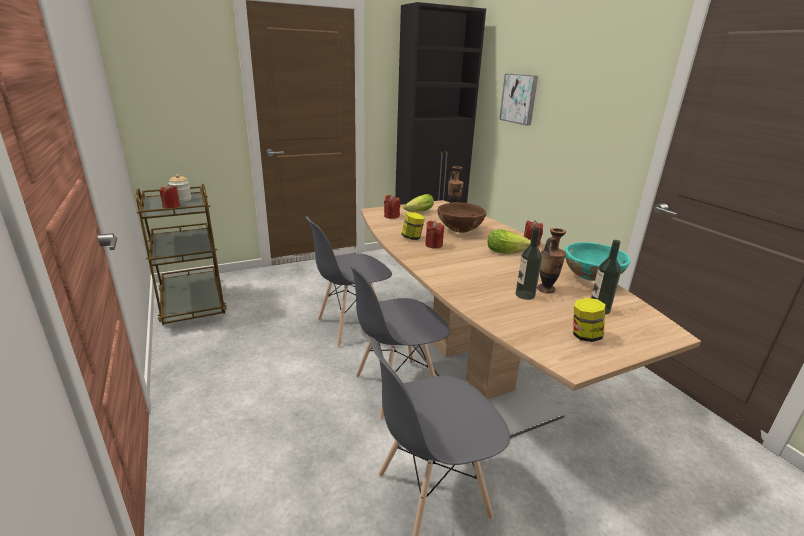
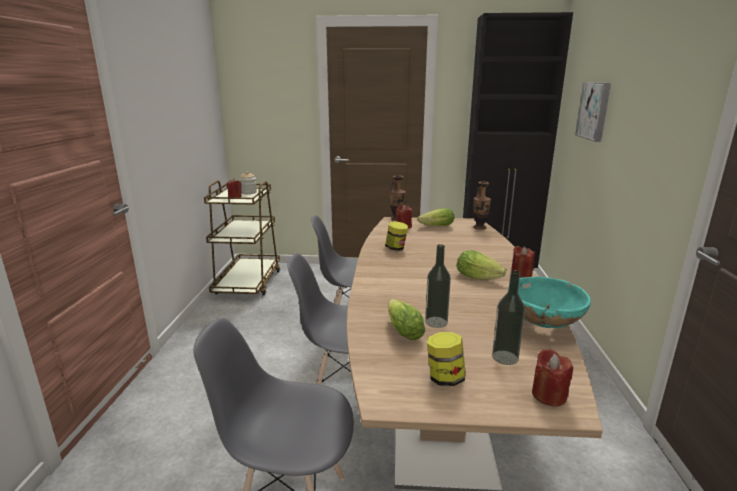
camera: 30 degrees right, 5 degrees down
(434, 245) = (408, 258): red candle -> red candle (549, 395)
(459, 231) = (455, 249): brown bowl -> none
(510, 307) = (402, 329): none -> lettuce
(546, 289) = (469, 322): vase -> vase (397, 219)

